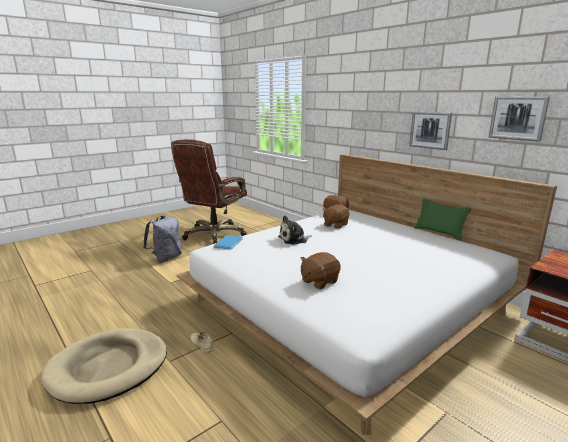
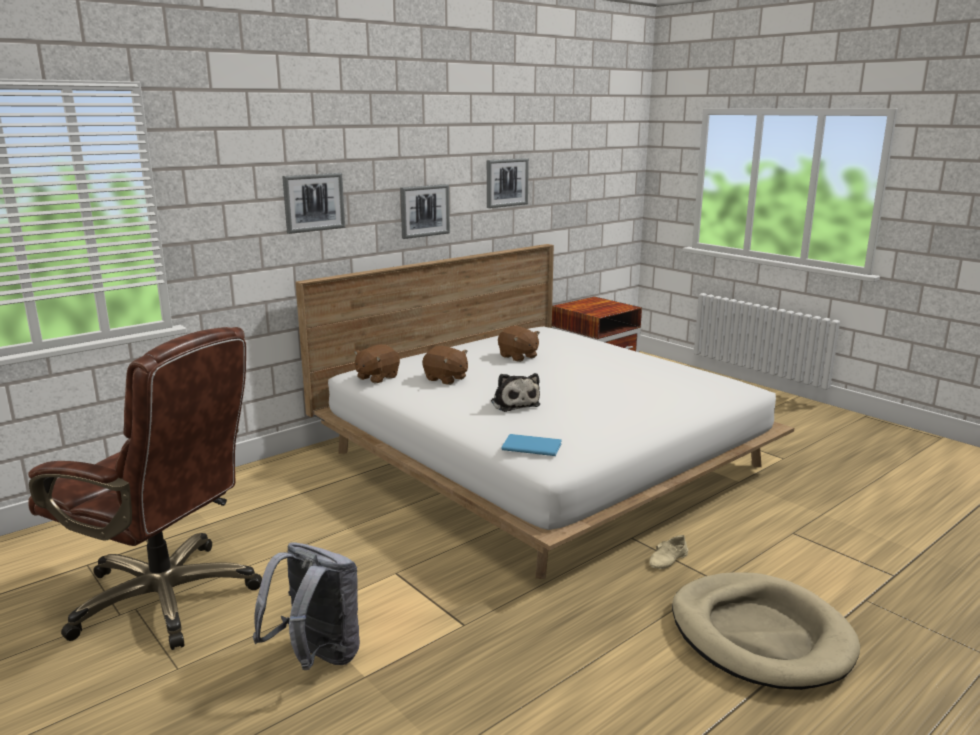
camera: 90 degrees left, 0 degrees up
(319, 281) = (652, 394): brown plush toy -> brown plush toy (518, 356)
(362, 114) = (313, 202): none -> picture
(439, 233) = (476, 338): green pillow -> none

